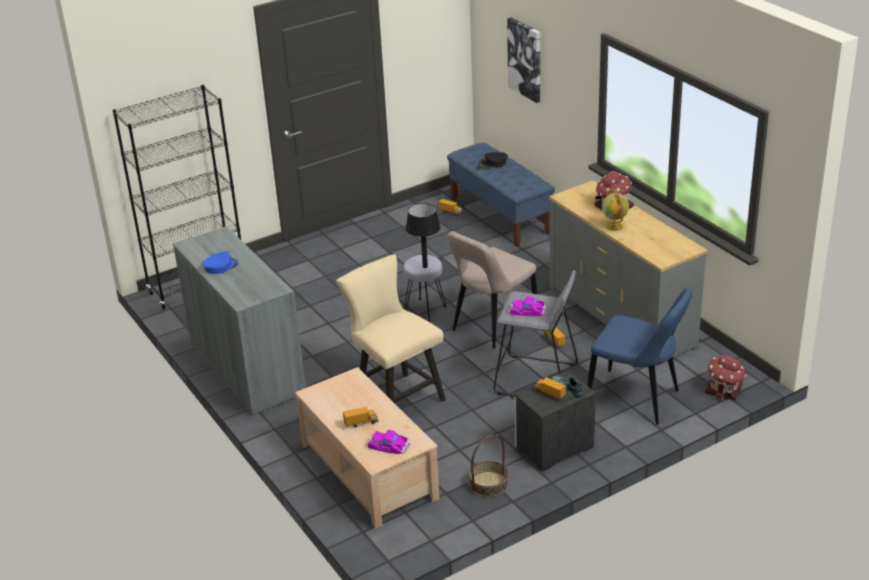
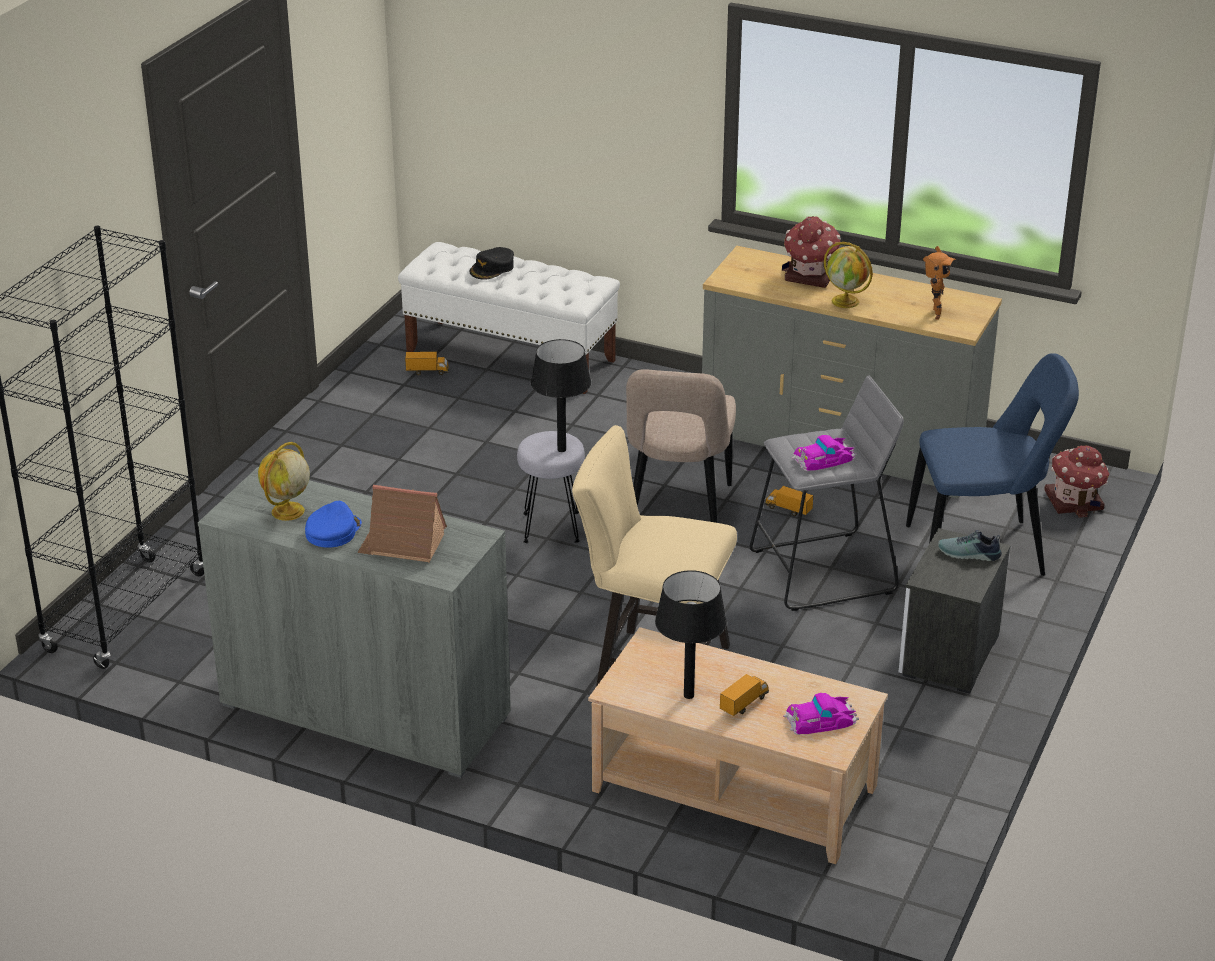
camera: 35 degrees left, 0 degrees up
(213, 251) = (287, 512): none -> globe
(242, 282) = (403, 544): none -> toy house
(340, 408) = (688, 695): none -> black table lamp
(488, 484) = (919, 738): basket -> none
(500, 216) = (511, 356): blue bench -> white bench
(525, 59) = (538, 79): picture -> none
(549, 394) = (953, 568): toy truck -> none
(655, 247) = (933, 314): none -> toy robot

